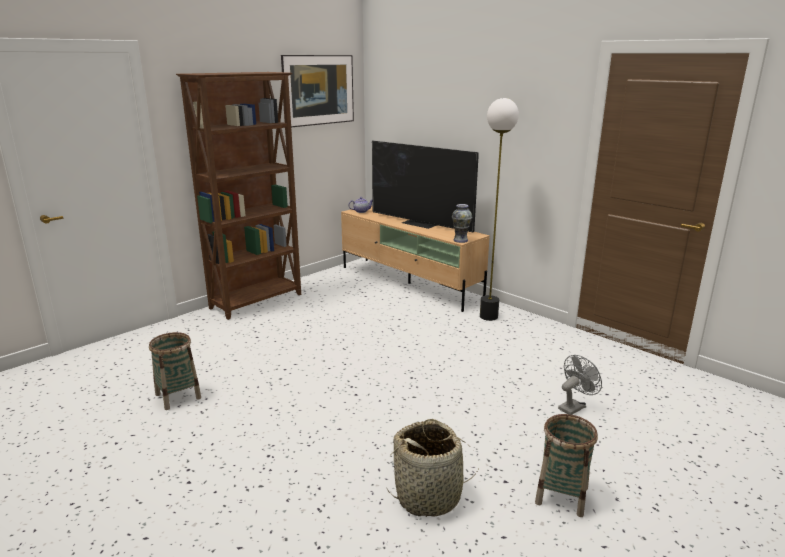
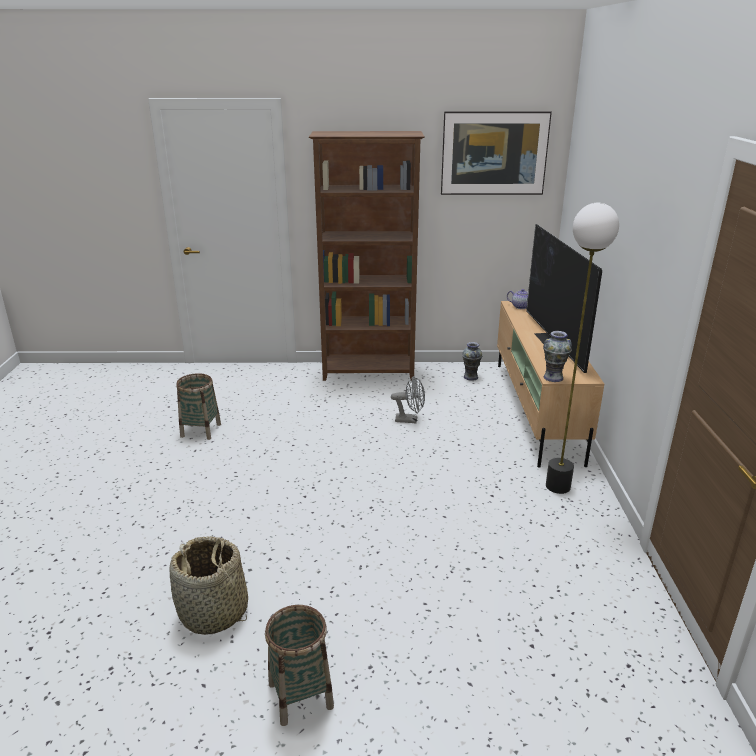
camera: 45 degrees right, 5 degrees up
(337, 279) = (471, 377): none -> vase
(574, 406) = (469, 632): grey fan -> grey fan (410, 420)

